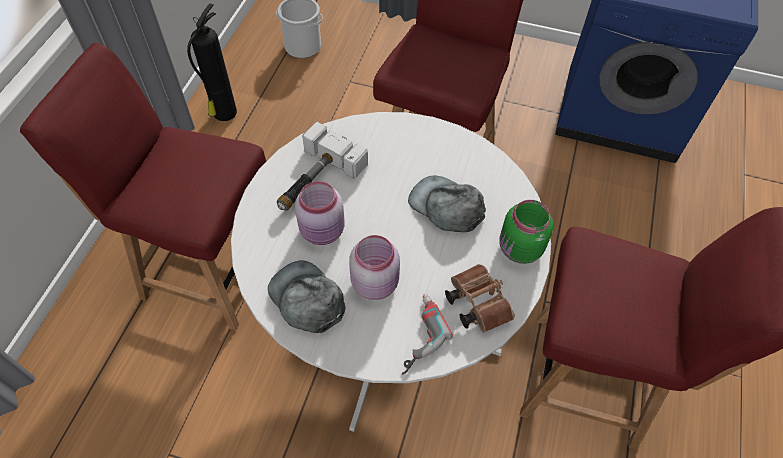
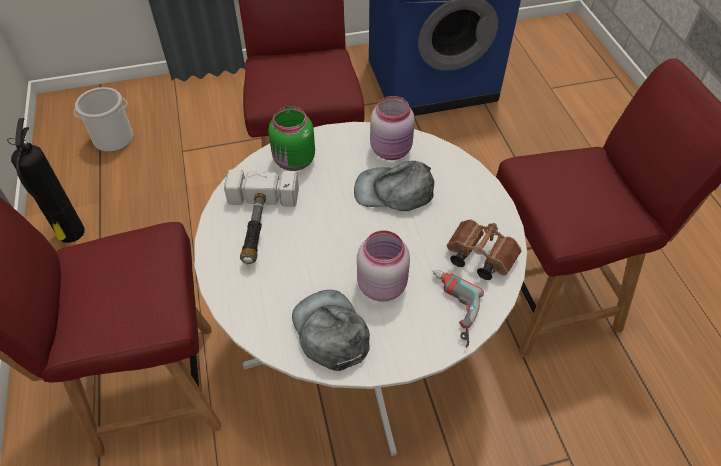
camera: 30 degrees left, 5 degrees down
(307, 299) = (330, 331): grey cap -> grey cap turned 45 degrees clockwise
(323, 231) = (300, 265): pink jar -> pink jar (392, 150)
(519, 249) = (479, 197): green jar -> green jar (294, 161)

